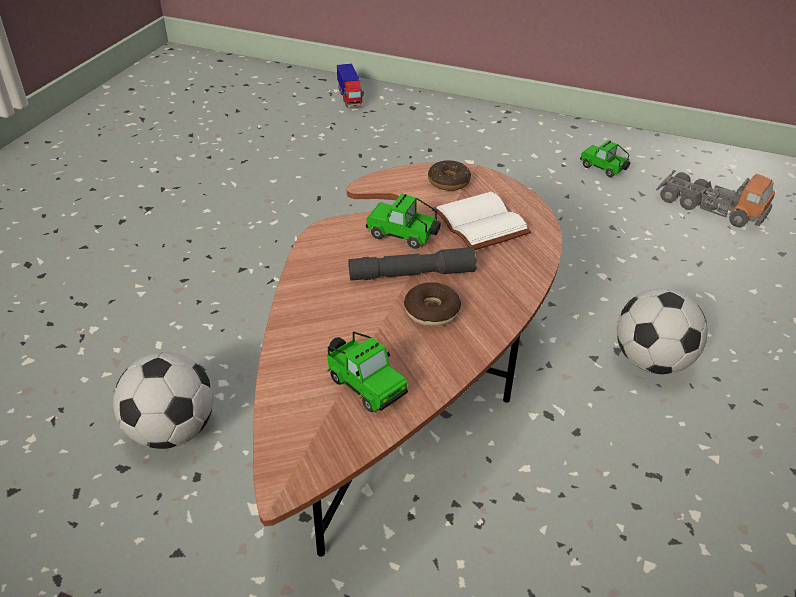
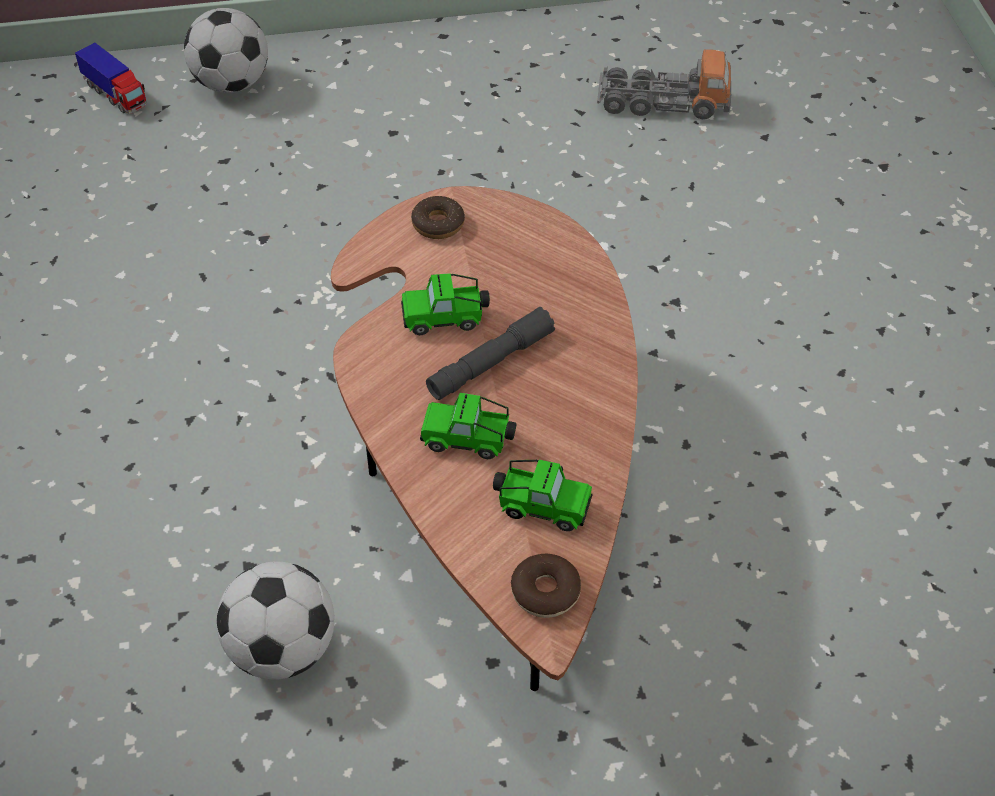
camera: 30 degrees left, 10 degrees up
(431, 311) = (542, 398): donut -> donut (545, 592)
(477, 223) = (508, 268): white book -> none
(604, 169) = (518, 90): toy car -> toy car (469, 440)
(651, 361) = (710, 331): football -> football (232, 84)

